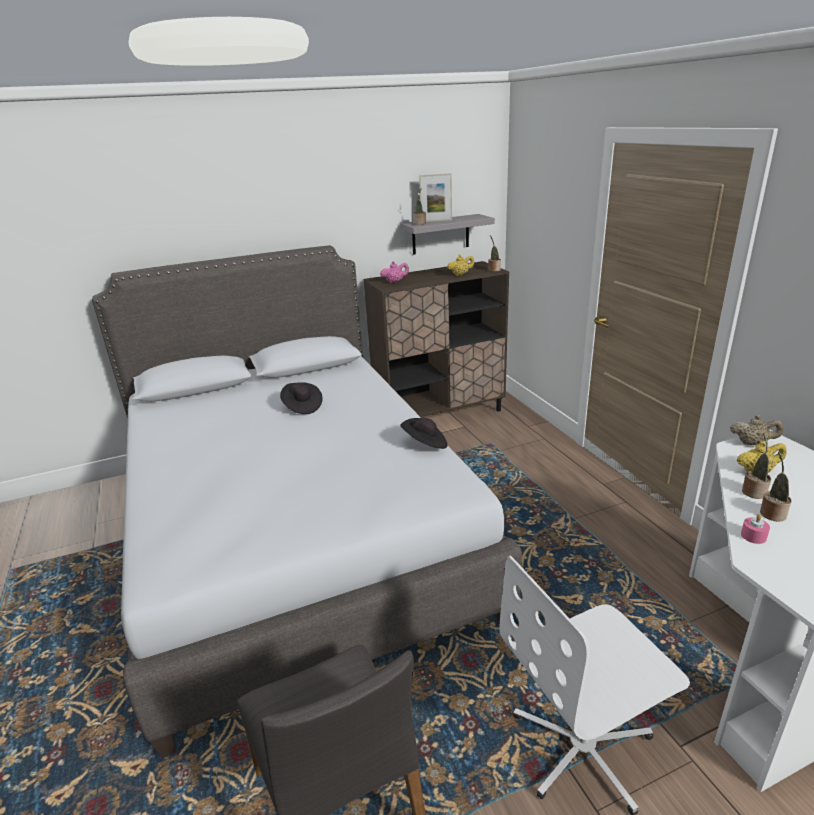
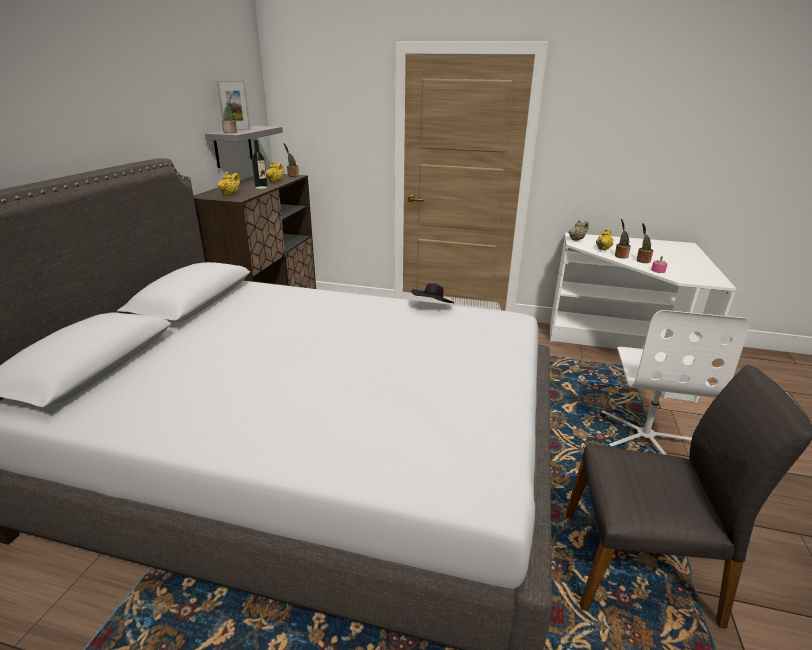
camera: 55 degrees left, 0 degrees up
(302, 407) = (275, 328): black hat -> none
(395, 282) = (230, 194): pink teapot -> yellow teapot
(433, 279) = (261, 187): none -> bottle

